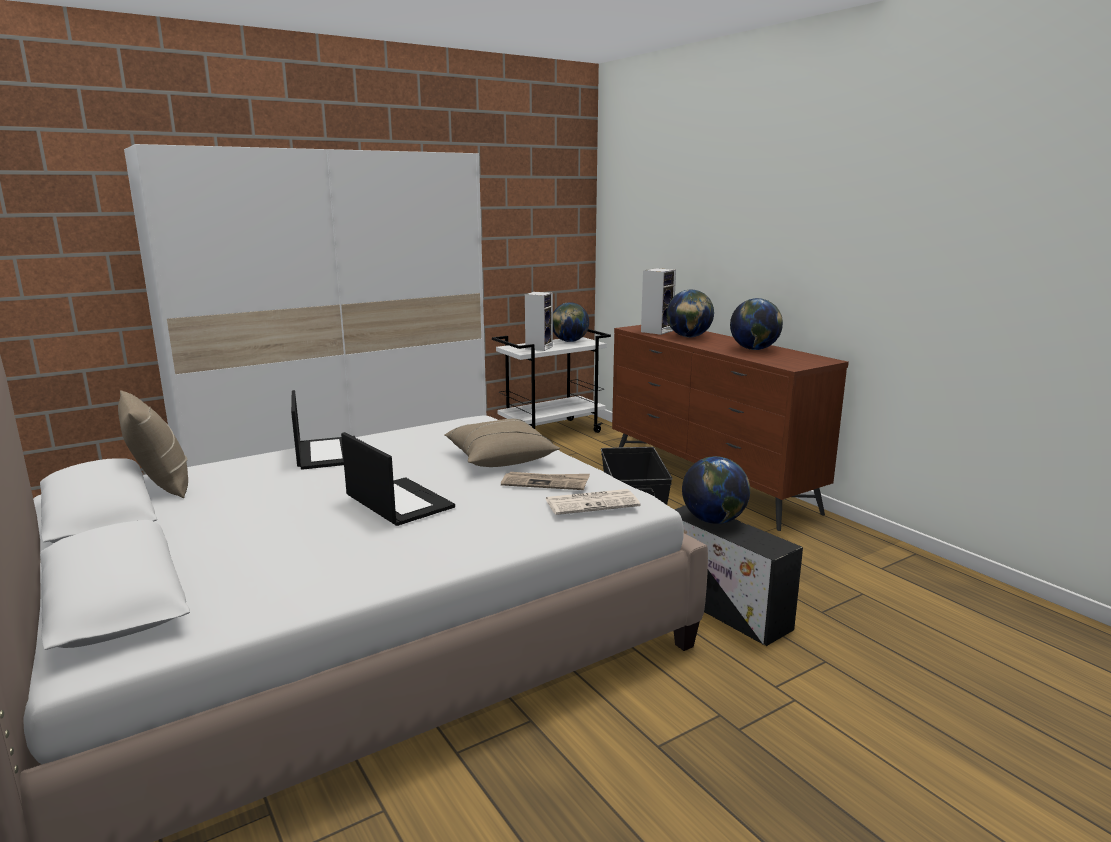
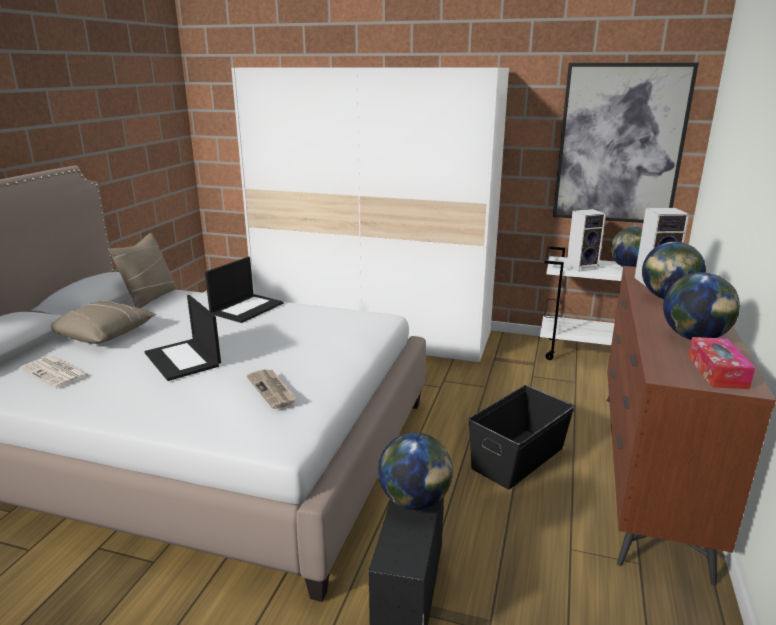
camera: 50 degrees right, 5 degrees up
(398, 502) = (183, 359): laptop -> laptop turned 135 degrees clockwise
(500, 458) = (310, 356): beige pillow -> beige pillow (104, 334)
(536, 230) = (620, 144): none -> picture
(593, 502) = (251, 422): newspaper -> newspaper (57, 373)
(803, 359) = (717, 372): none -> tissue box

